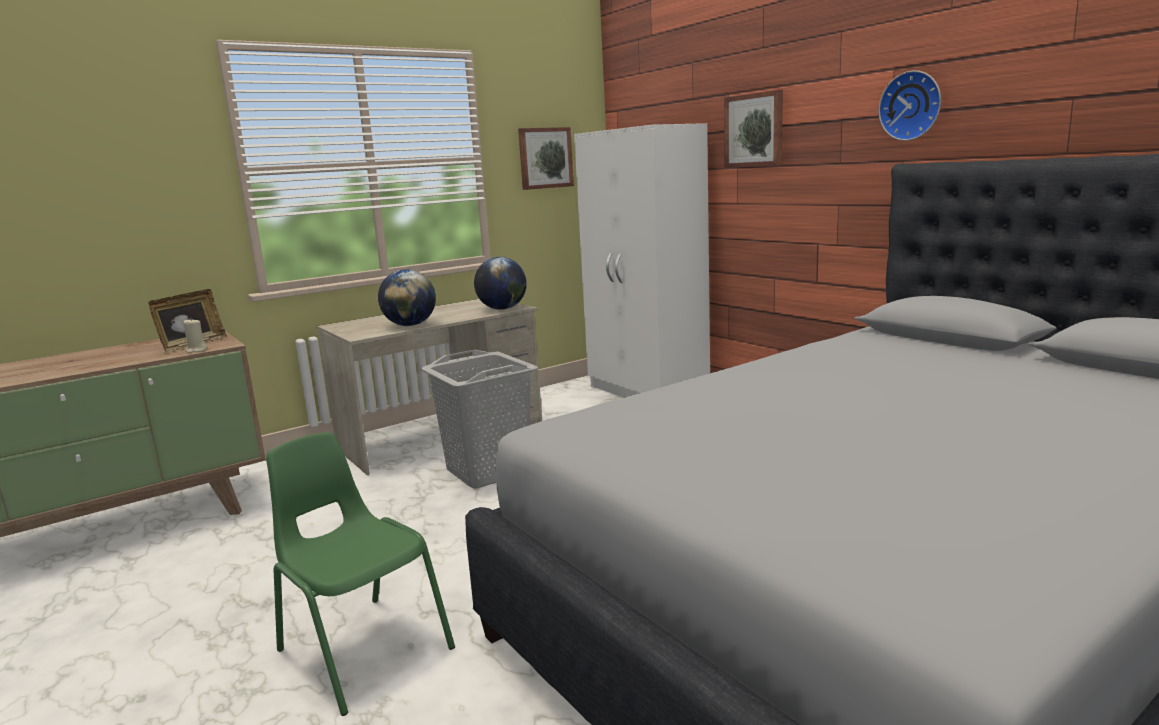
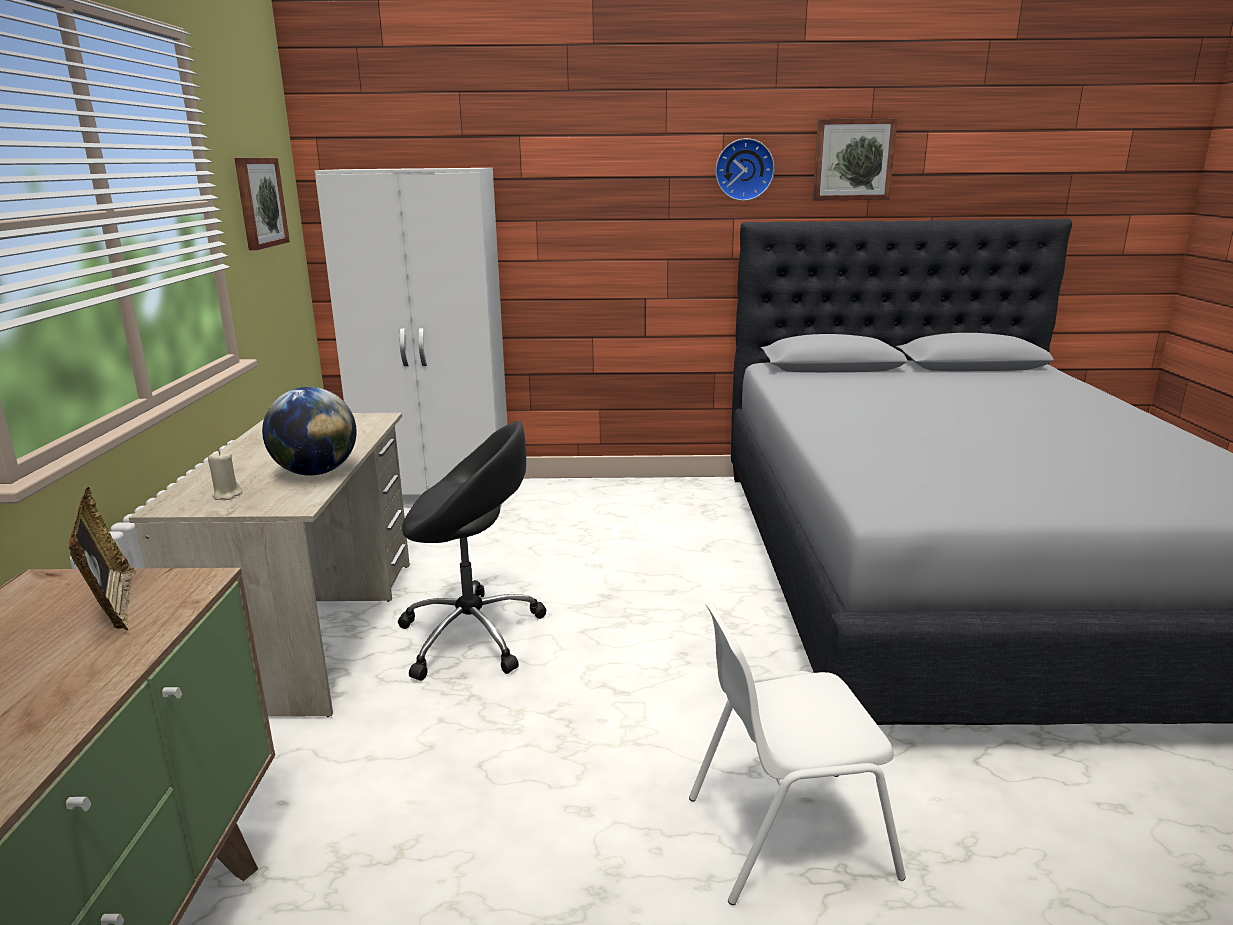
camera: 55 degrees left, 5 degrees up
(197, 350) = (178, 606): beige candle -> beige candle (227, 495)
(363, 649) = (785, 834): green chair -> white chair
(488, 471) = (475, 635): grey laundry basket -> black office chair
(502, 309) = (364, 423): globe -> none
(754, 130) = (562, 180): picture -> picture (853, 160)

